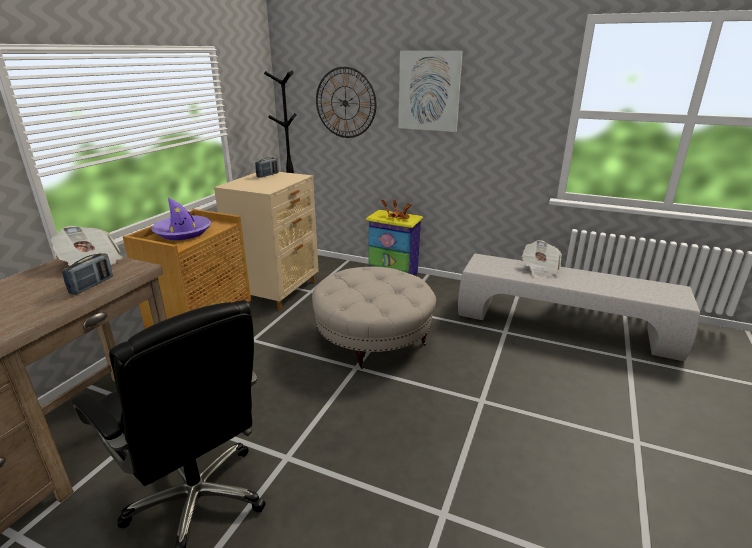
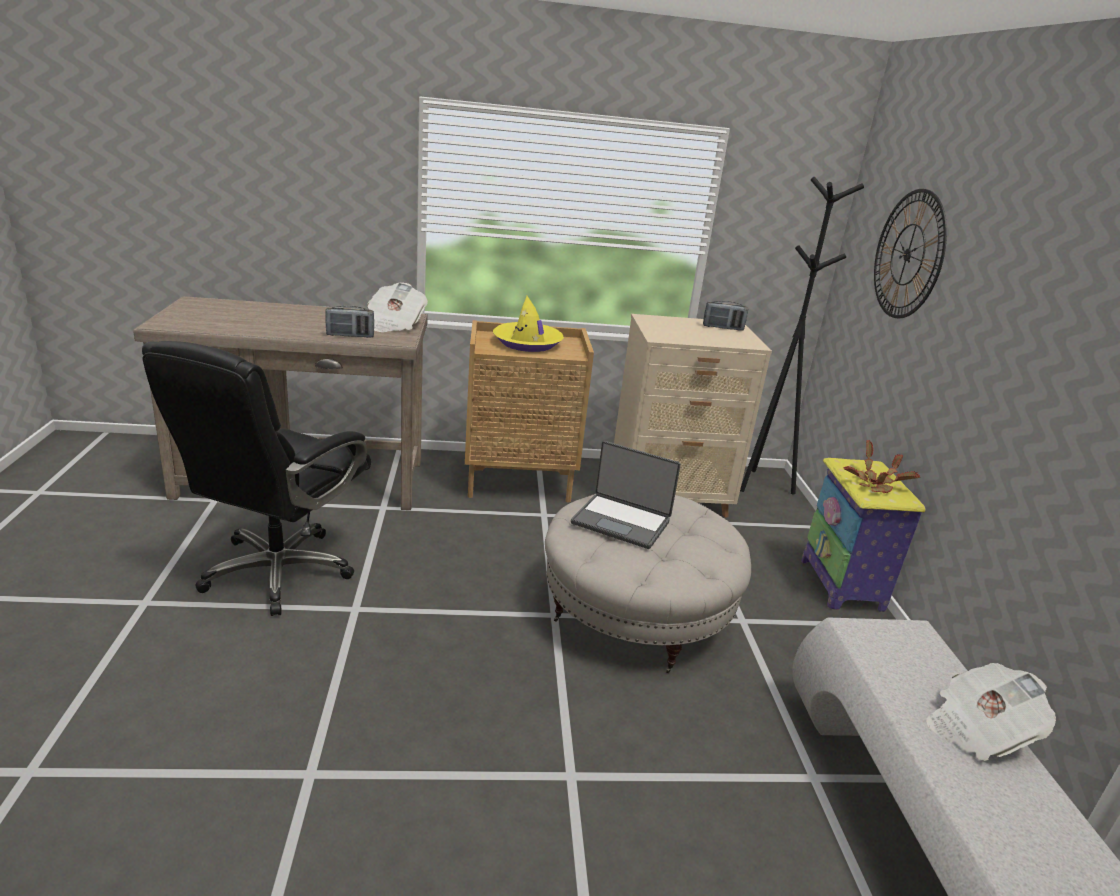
camera: 60 degrees right, 0 degrees up
(183, 232) = (527, 343): purple hat -> yellow hat
(359, 292) = (621, 521): none -> laptop
(429, 91) = (1017, 264): picture -> none

